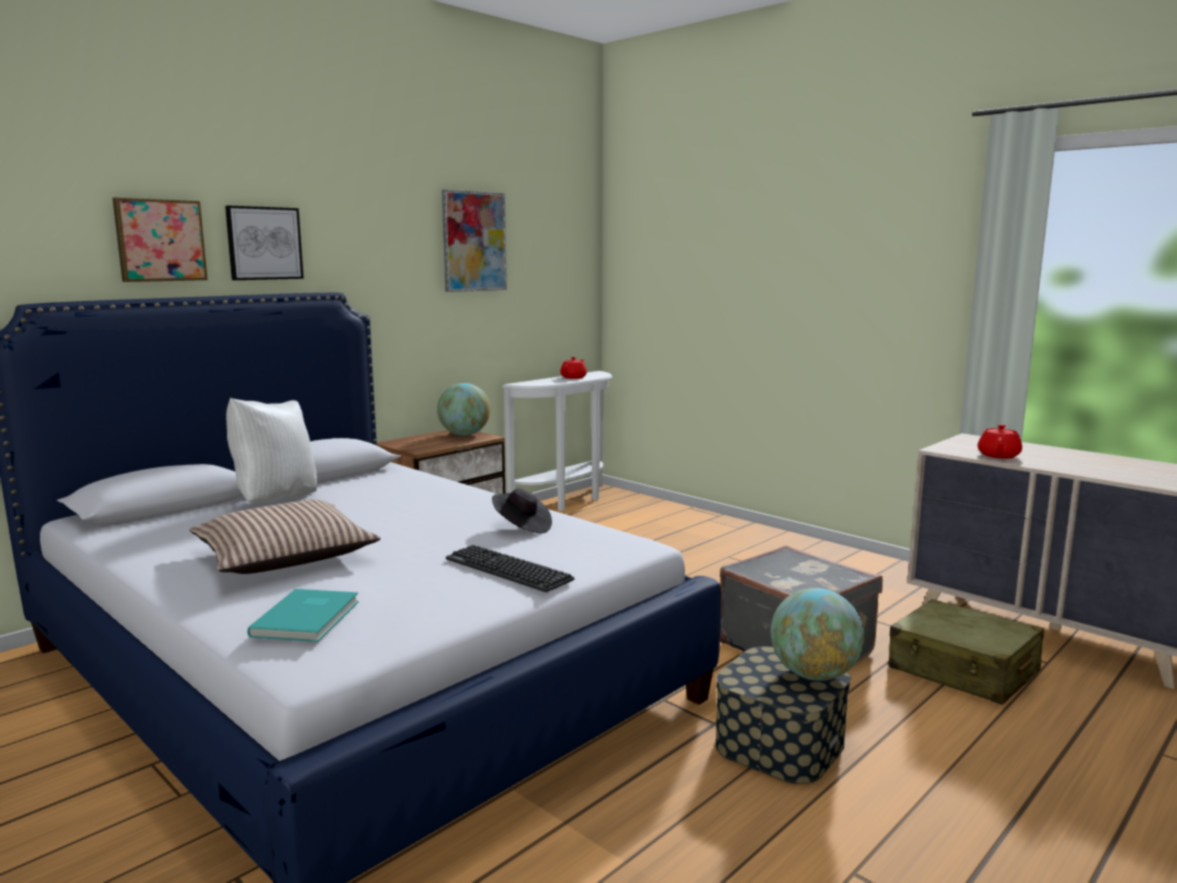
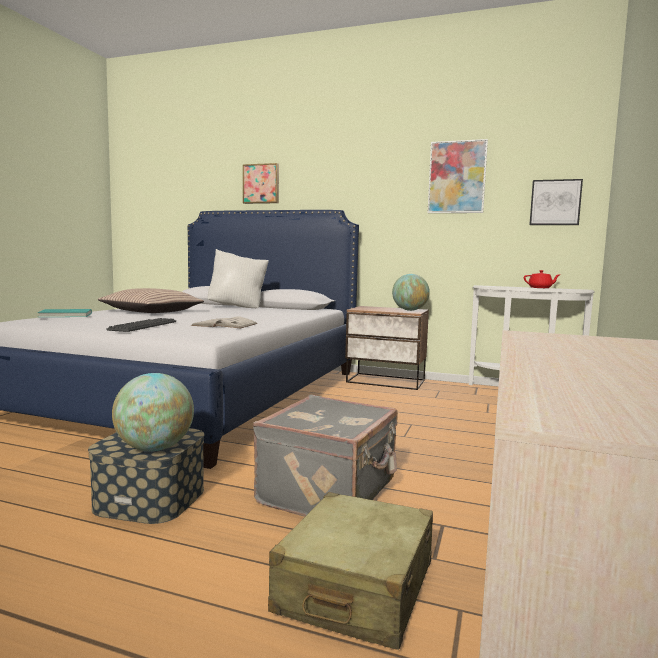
camera: 65 degrees right, 5 degrees down
(264, 243) = (309, 183): picture -> picture (555, 202)
(522, 527) = (225, 324): black hat -> white book
(999, 455) = (551, 345): red teapot -> none

